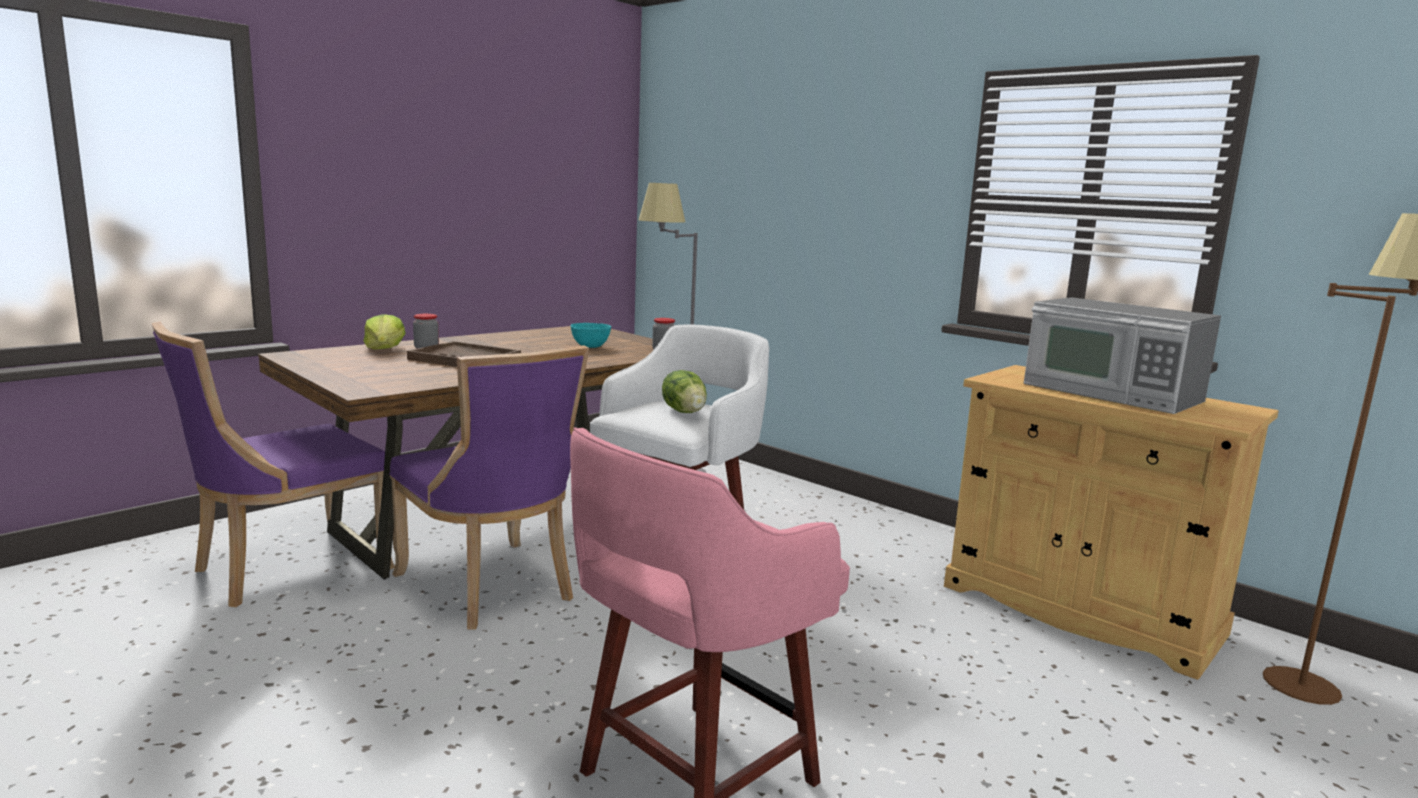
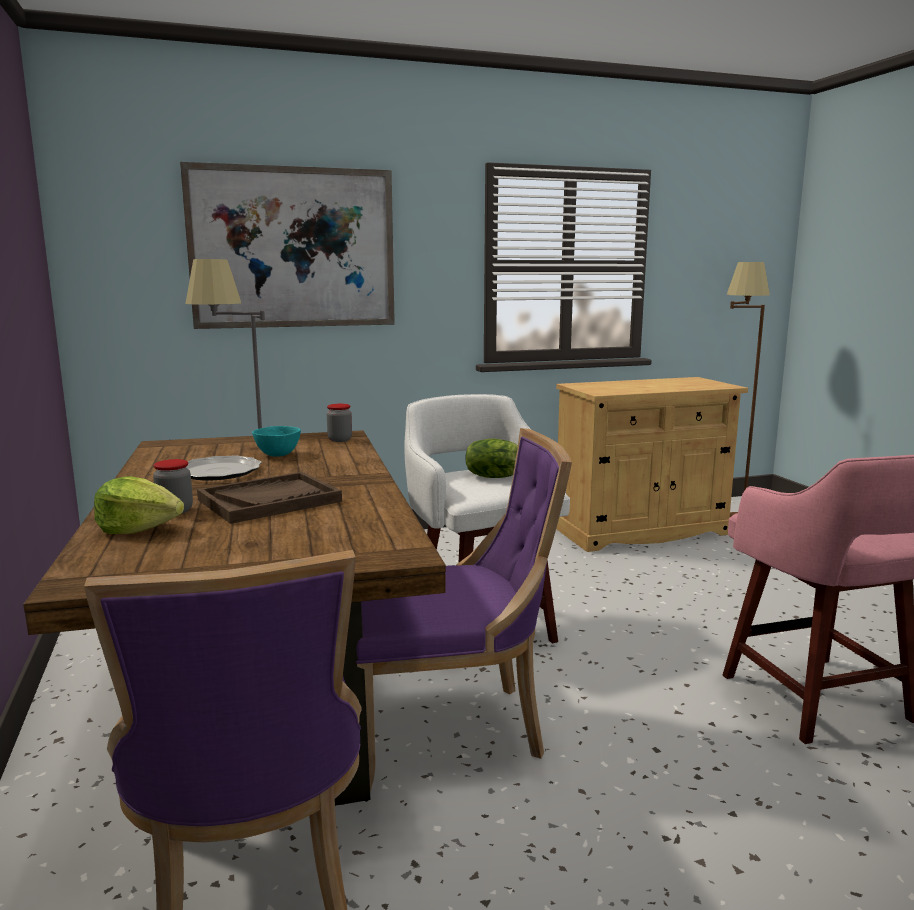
camera: 60 degrees left, 0 degrees up
(527, 343) = (218, 471): none -> plate
(785, 176) = (293, 248): none -> picture
(1111, 393) = (650, 385): microwave -> none

